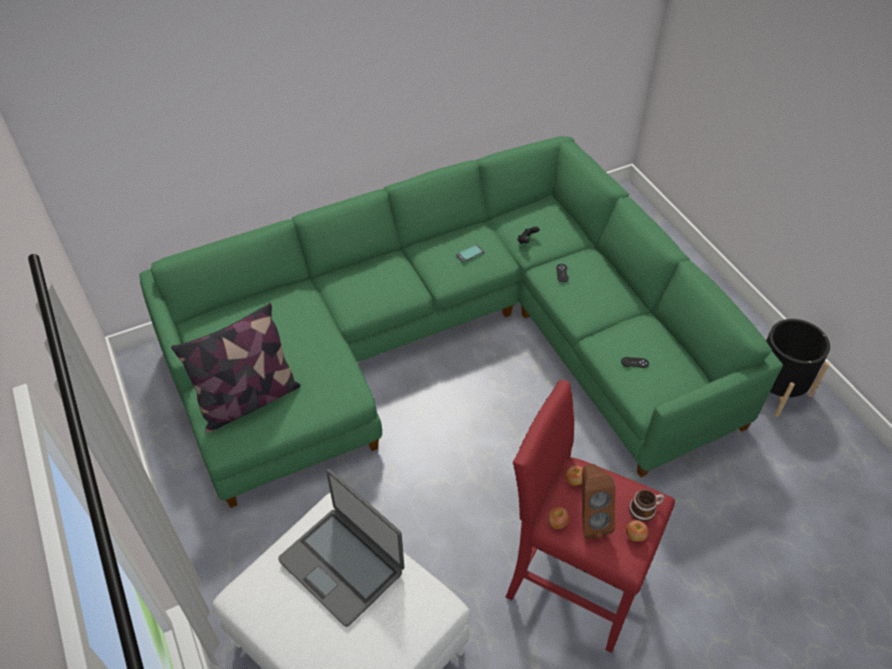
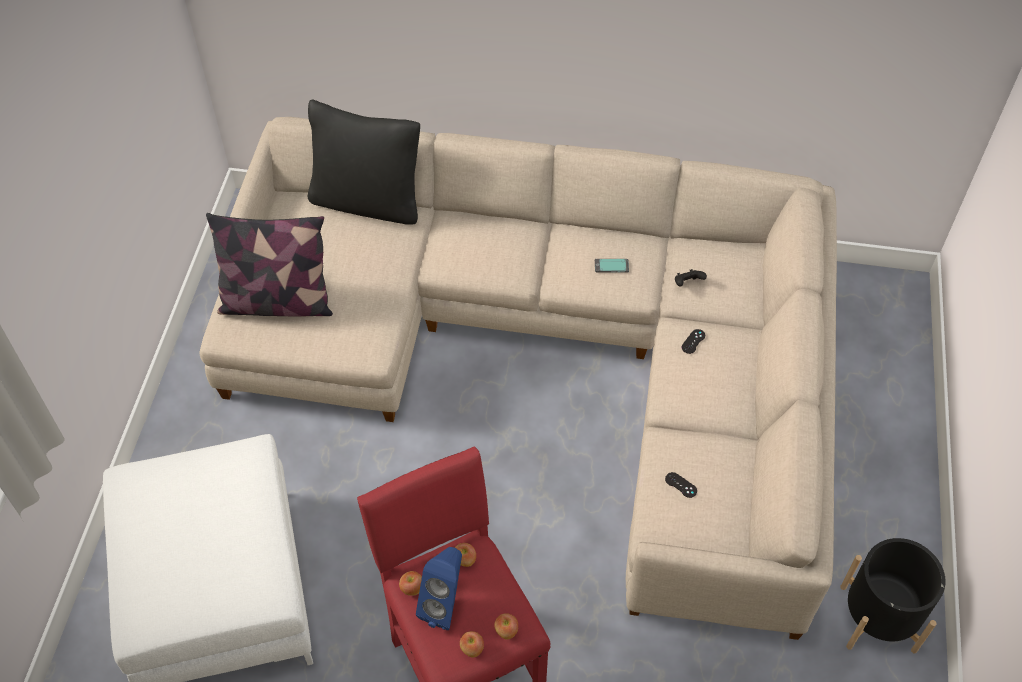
camera: 35 degrees right, 5 degrees up
(260, 296) = (368, 201): none -> black pillow
(342, 565) = (221, 506): laptop -> none
(449, 343) = (552, 353): green sofa -> beige sofa
(589, 518) = (445, 604): brown speaker -> blue speaker
(645, 509) = (506, 631): mug -> apple

